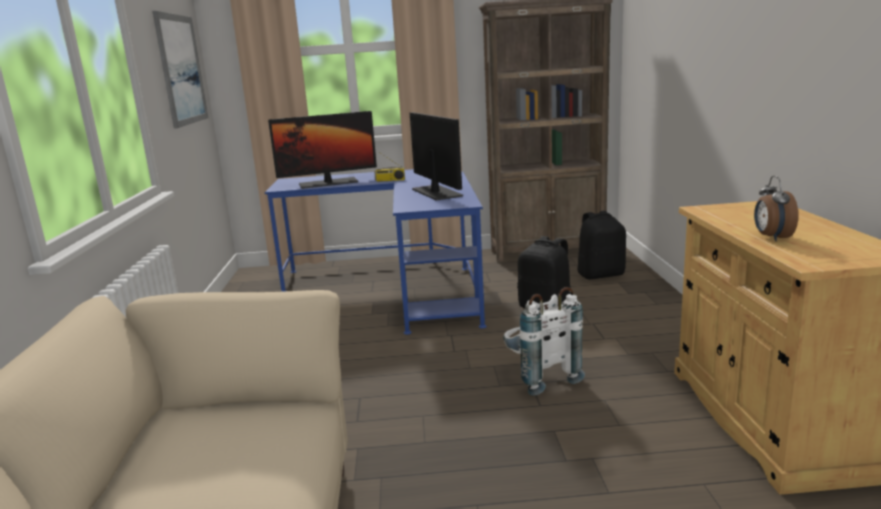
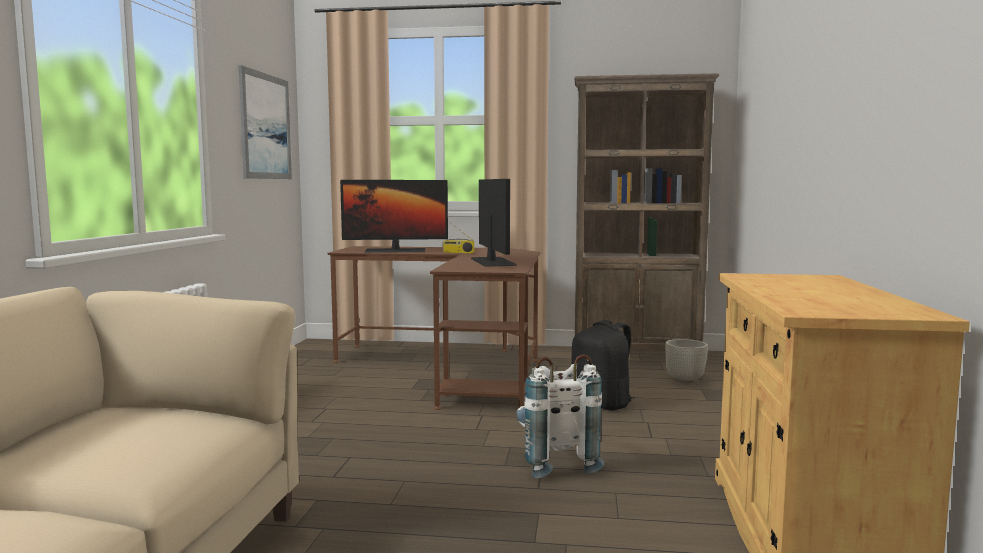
camera: 10 degrees right, 10 degrees down
(397, 286) = (454, 368): blue desk -> brown desk
(600, 274) = (685, 380): black backpack -> grey planter
(771, 237) = (789, 295): alarm clock -> none

